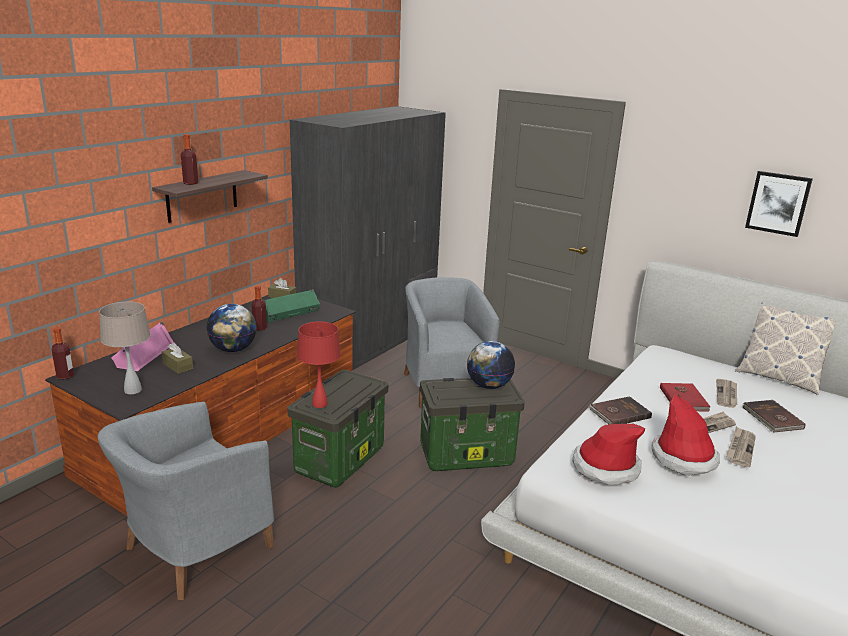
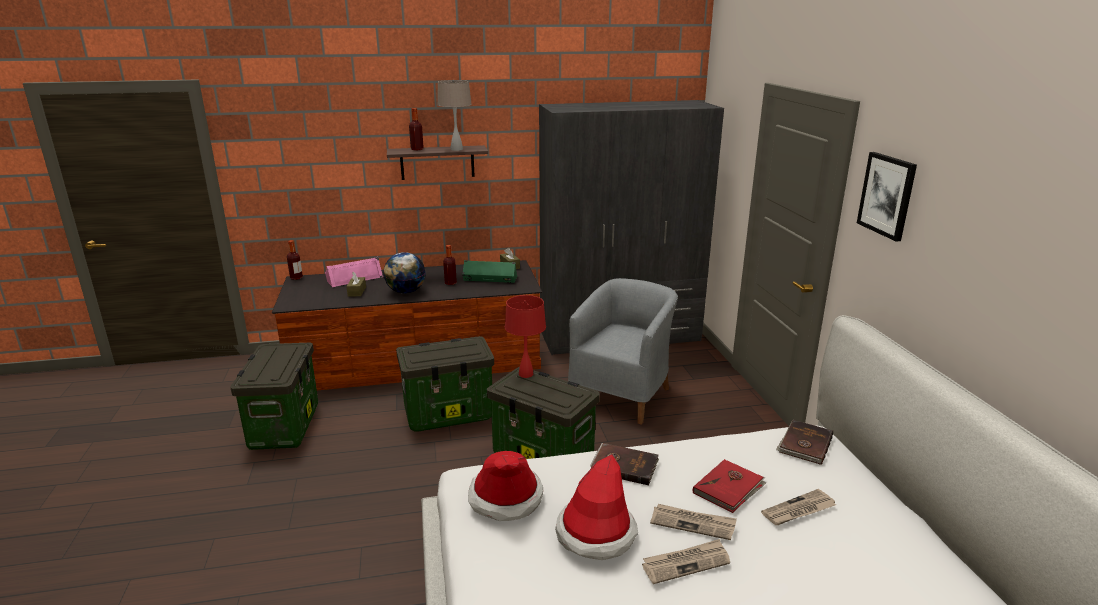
camera: 45 degrees right, 0 degrees up
(133, 390) = (308, 297): beige table lamp -> beige table lamp (456, 149)
(193, 549) = (284, 426): grey armchair -> storage box
(319, 404) = (417, 353): red table lamp -> red table lamp (525, 374)
(488, 385) = (563, 392): globe -> none
(772, 418) = (804, 561): brown book -> brown book (804, 444)
(778, 203) = (998, 267): picture -> picture (887, 195)
(778, 378) = (924, 530): pillow -> none

